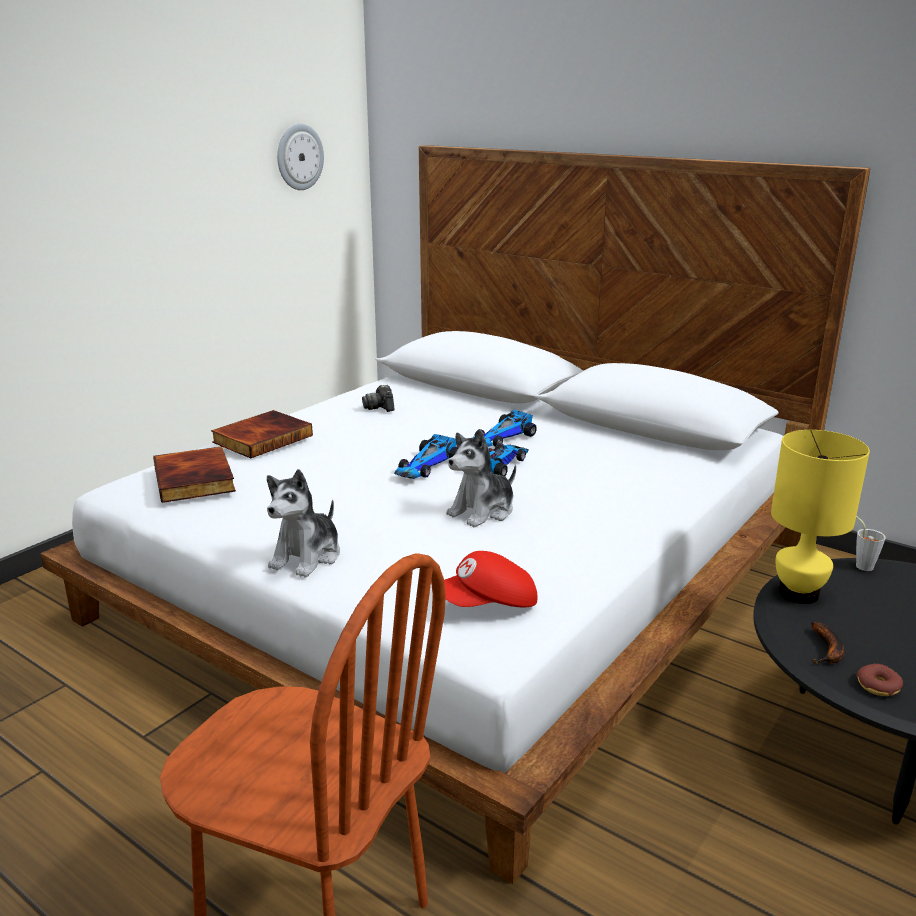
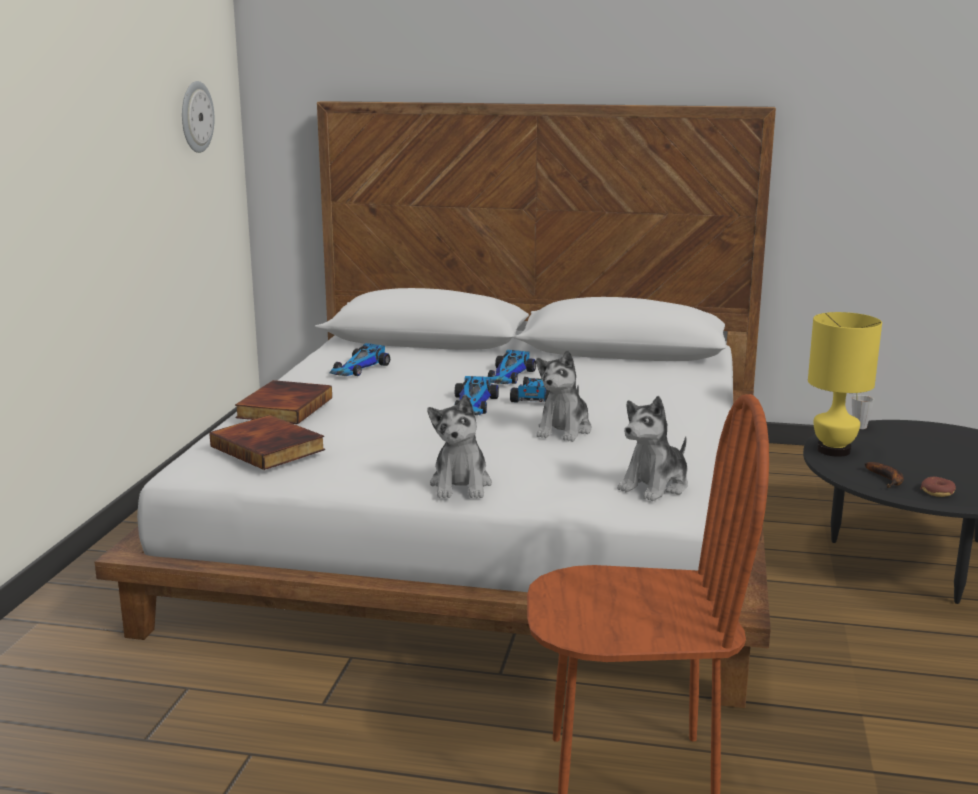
camera: 25 degrees left, 5 degrees down
(380, 407) = (359, 369): camera -> toy car
(489, 605) = (655, 486): red cap -> plush toy

